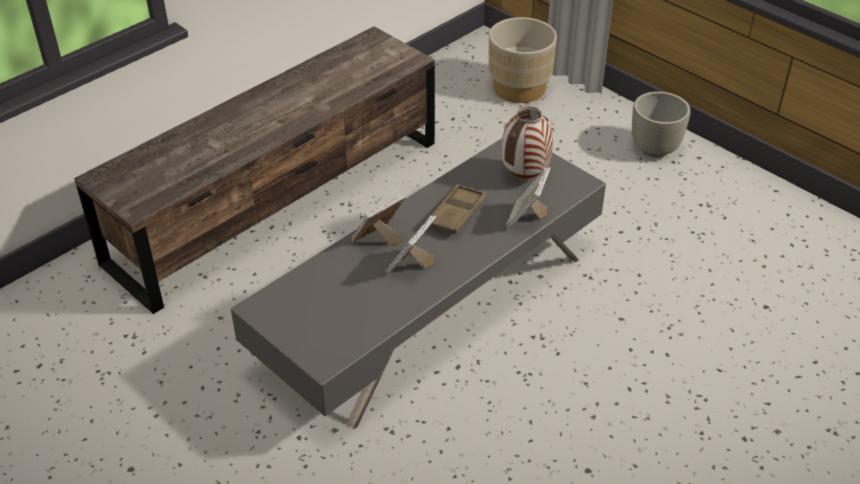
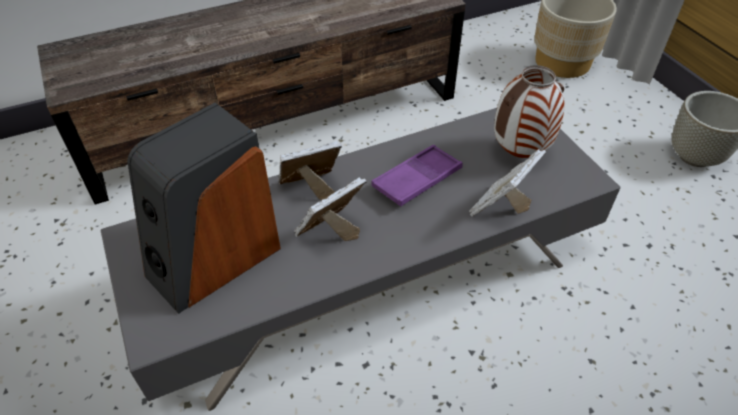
camera: 20 degrees right, 5 degrees up
(335, 305) = (213, 259): none -> speaker
(456, 213) = (417, 180): brown tray -> purple tray

